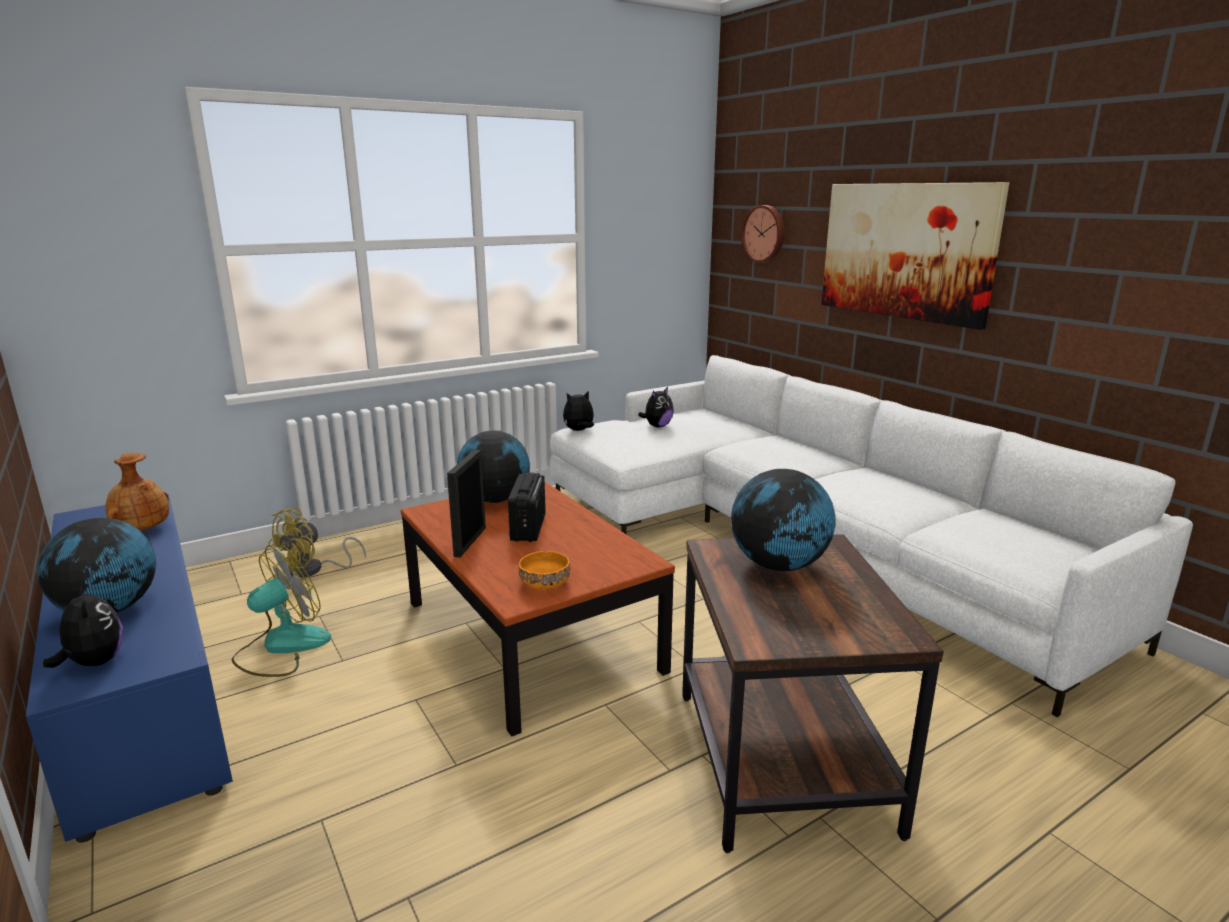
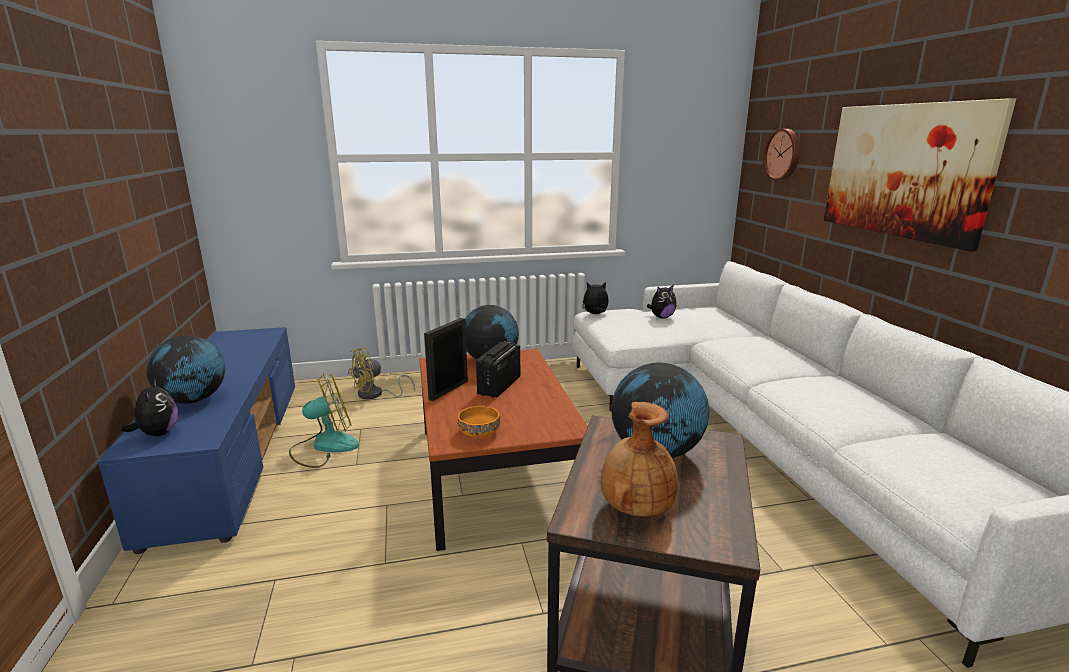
camera: 20 degrees right, 0 degrees up
(142, 530) = (252, 349): brown vase -> brown vase (635, 508)

